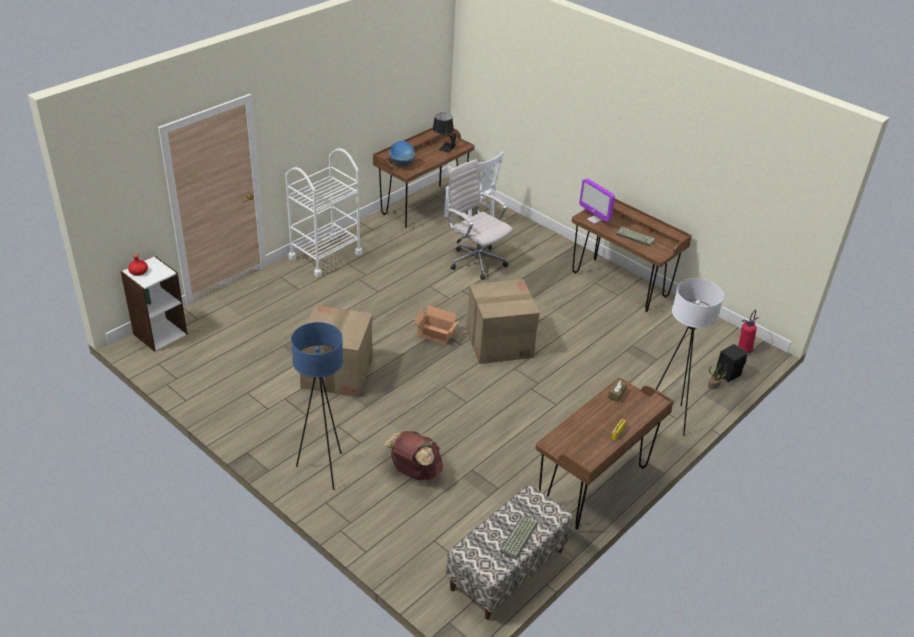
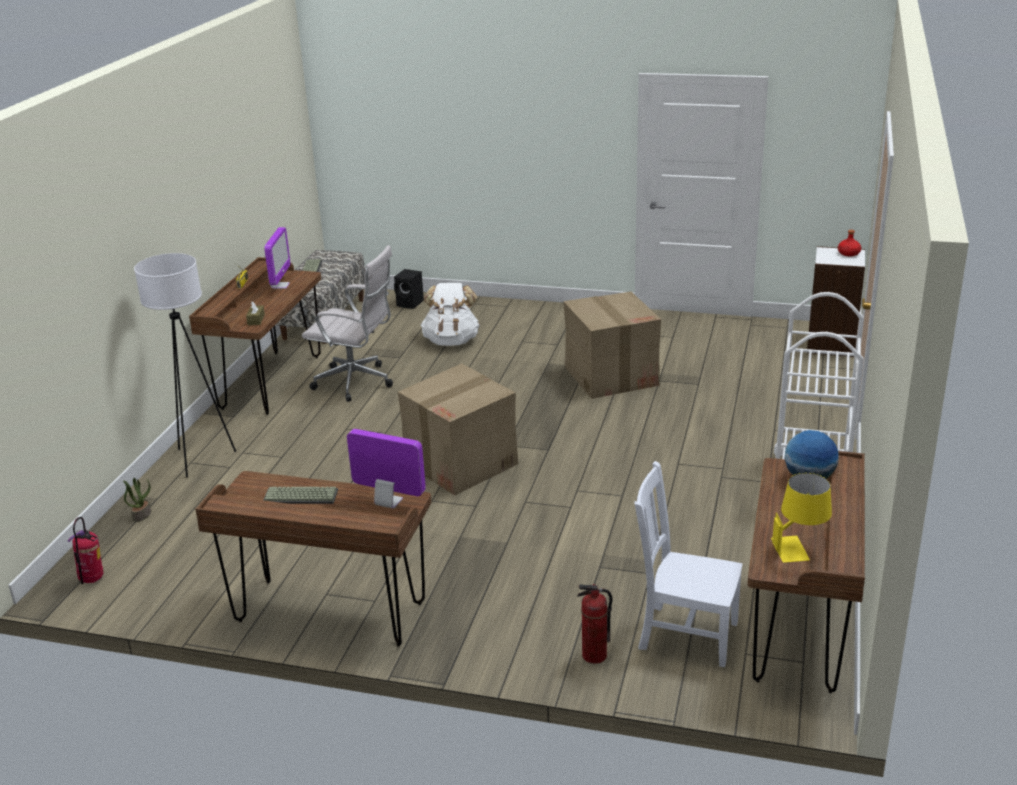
camera: 155 degrees right, 10 degrees down
(323, 470) = (532, 319): blue floor lamp -> none
(414, 472) = (451, 341): brown backpack -> white backpack
(435, 335) = (547, 443): cardboard box -> none
(443, 146) = (799, 548): black table lamp -> yellow table lamp
(475, 261) = (597, 559): white office chair -> white office chair (357, 382)
(514, 227) = (594, 656): none -> fire extinguisher
(580, 436) = (280, 285): none -> monitor
(727, 373) = (121, 536): black speaker -> black speaker (410, 303)

